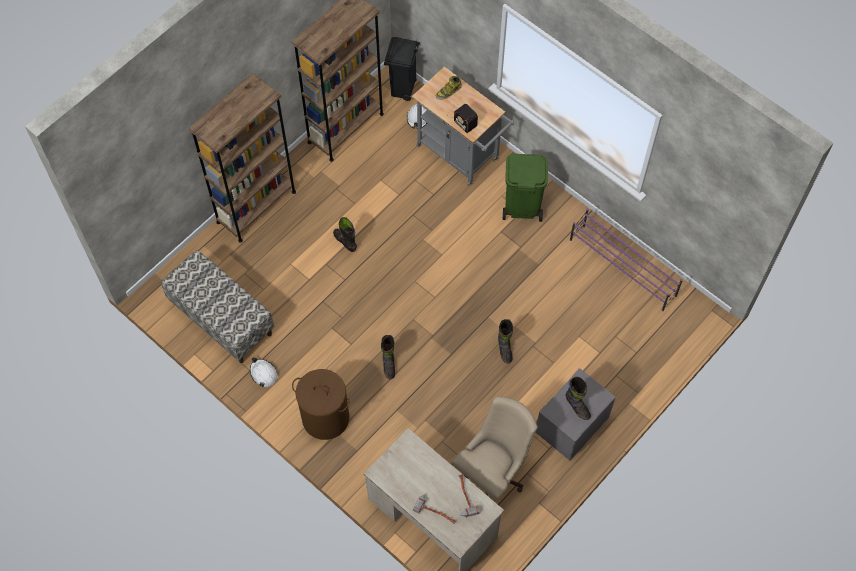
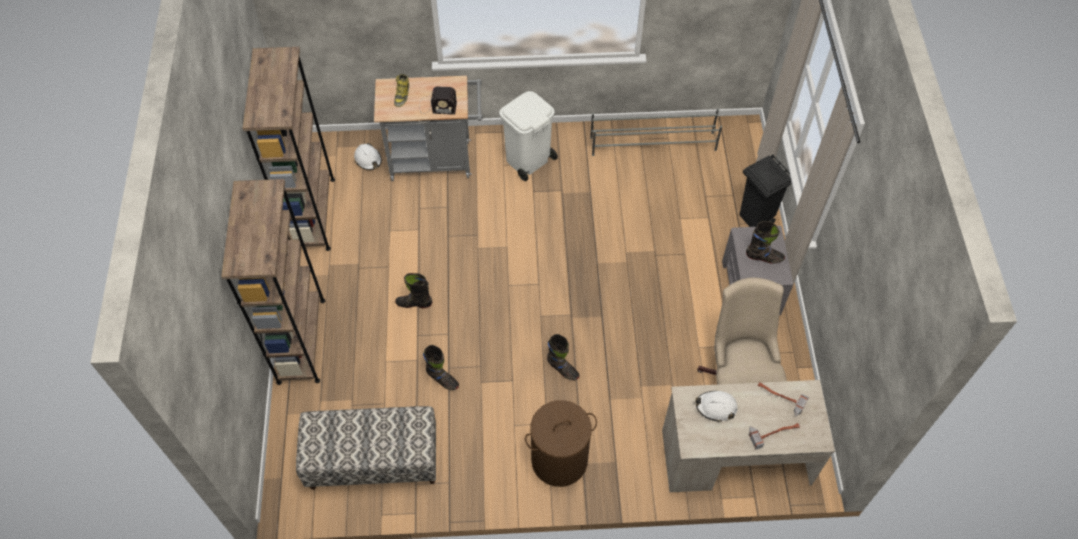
camera: 45 degrees left, 5 degrees down
(263, 374) = (464, 474): white hard hat -> white hard hat (716, 407)
(403, 90) = (331, 148): black trash can -> black trash can (756, 219)
(504, 349) = (638, 276): black boot -> black boot (442, 379)
(522, 206) = (528, 160): green trash can -> white trash can
(623, 268) = (653, 144): purple shoe rack -> grey shoe rack

